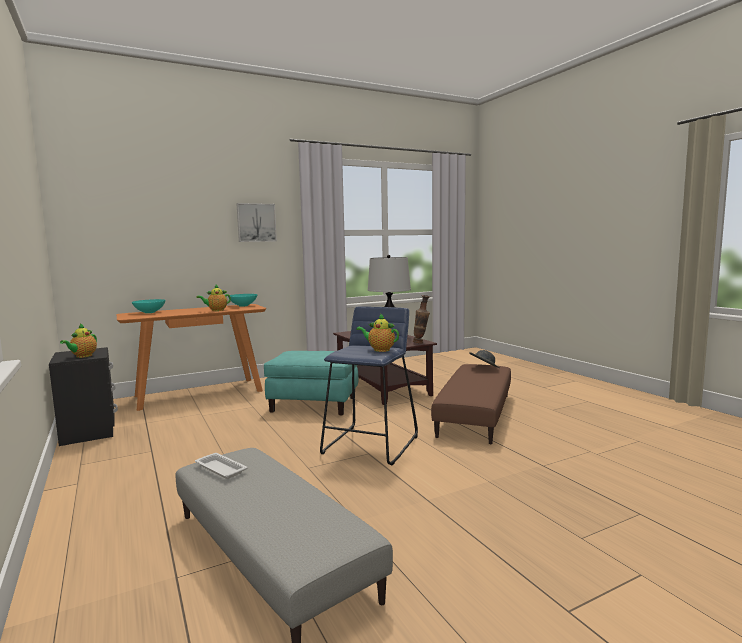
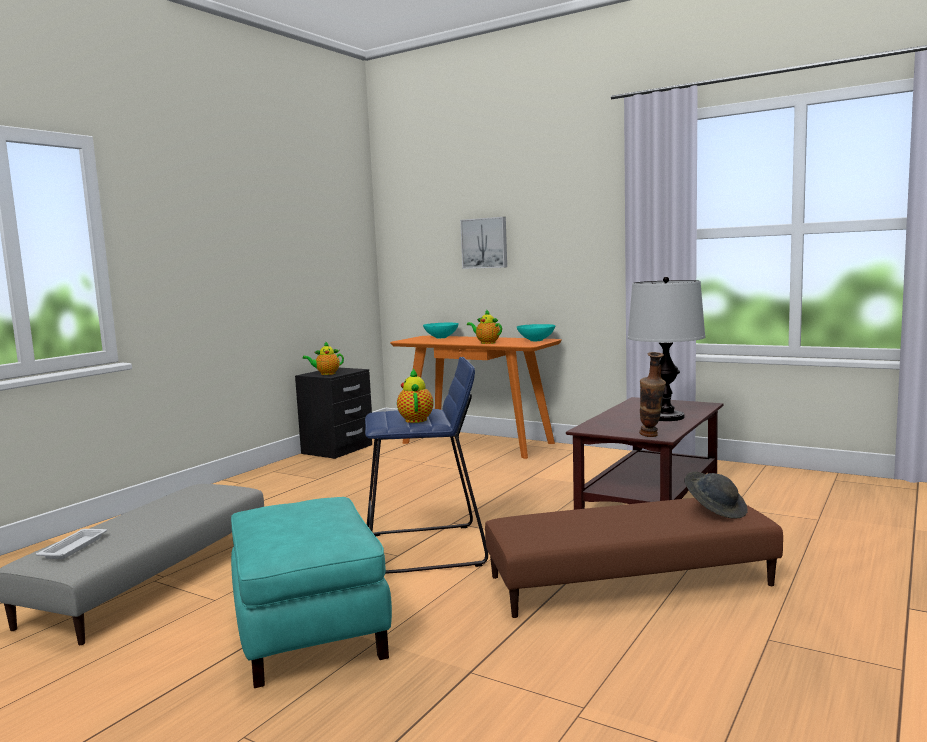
camera: 60 degrees right, 0 degrees up
(220, 469) = (193, 493): white tray -> white tray (75, 547)
(256, 222) = (571, 225): picture -> picture (485, 243)
(313, 405) = (517, 490): turquoise ottoman -> turquoise ottoman (308, 632)

